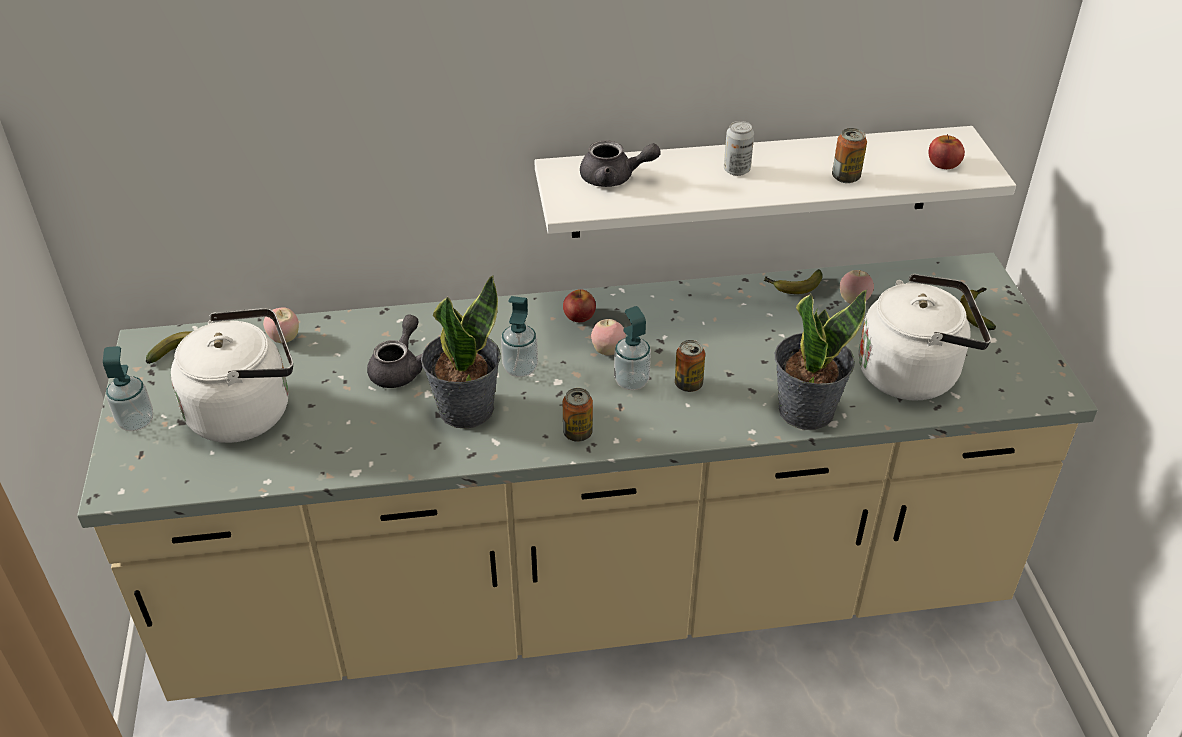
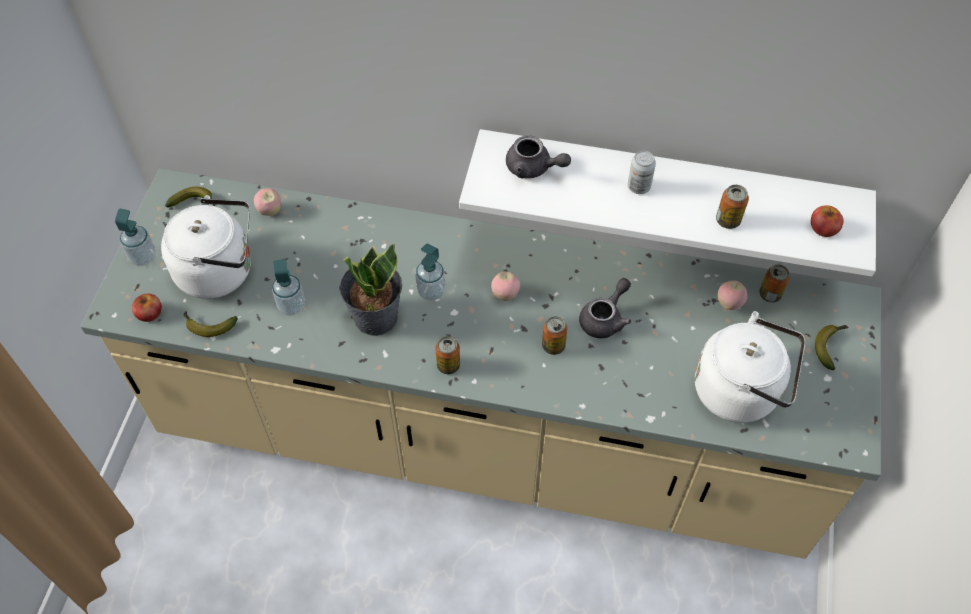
camera: 20 degrees right, 15 degrees up
(399, 369) = (342, 264): grey teapot -> grey teapot (605, 318)
(579, 315) = (498, 252): apple -> apple (149, 313)
(631, 381) = (510, 329): soap dispenser -> soap dispenser (291, 306)
(793, 287) = (685, 274): banana -> banana (208, 326)
(805, 410) = (634, 399): potted plant -> none
(890, 283) = (770, 294): none -> can

